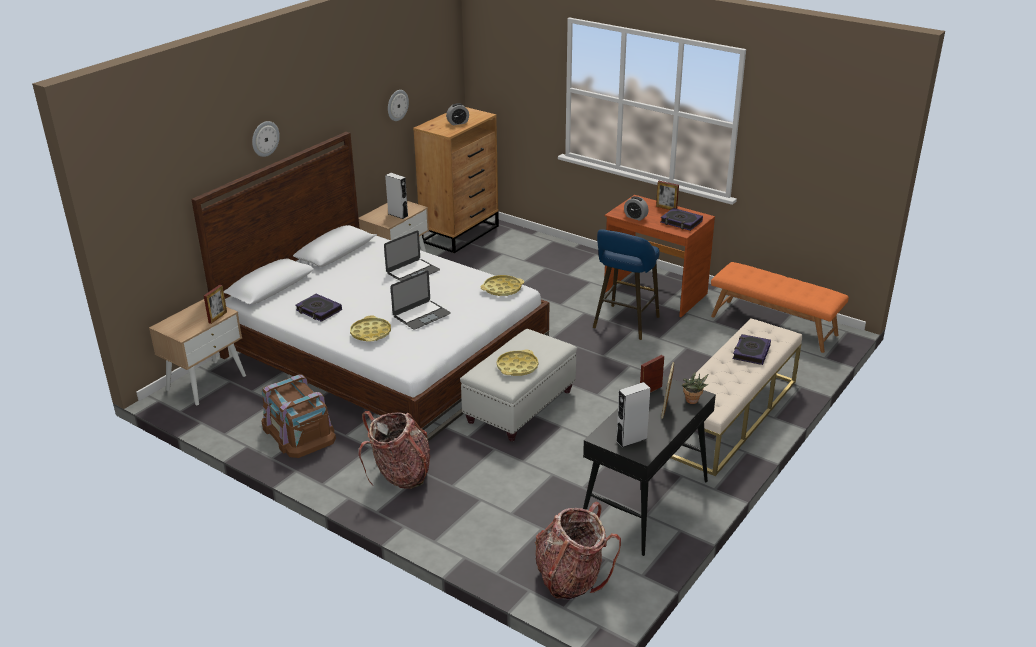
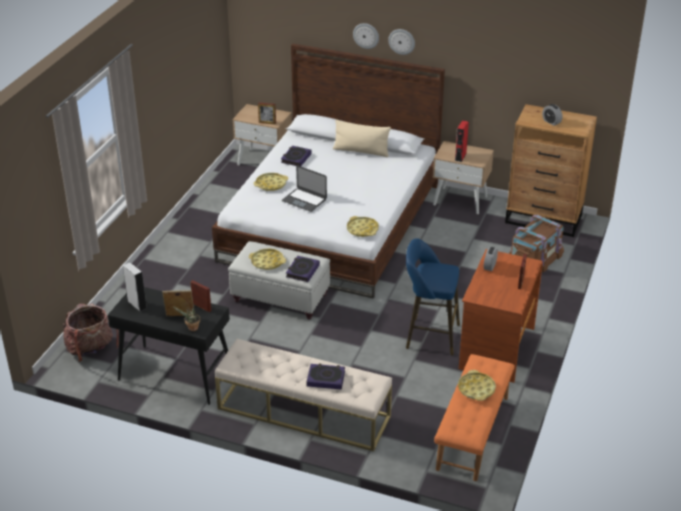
camera: 75 degrees right, 5 degrees up
(298, 431) = (220, 209): brown storage box -> brown storage box (535, 256)
(335, 268) = (361, 151): none -> beige pillow
(397, 105) = (514, 77): wall clock -> wall clock (402, 41)
(398, 215) = (460, 157): grey speaker -> red speaker
(400, 475) = (183, 260): backpack -> none
(413, 271) = (371, 184): laptop -> none
(681, 222) = (494, 294): book -> book (302, 271)
(769, 281) = (476, 389): none -> yellow tray

